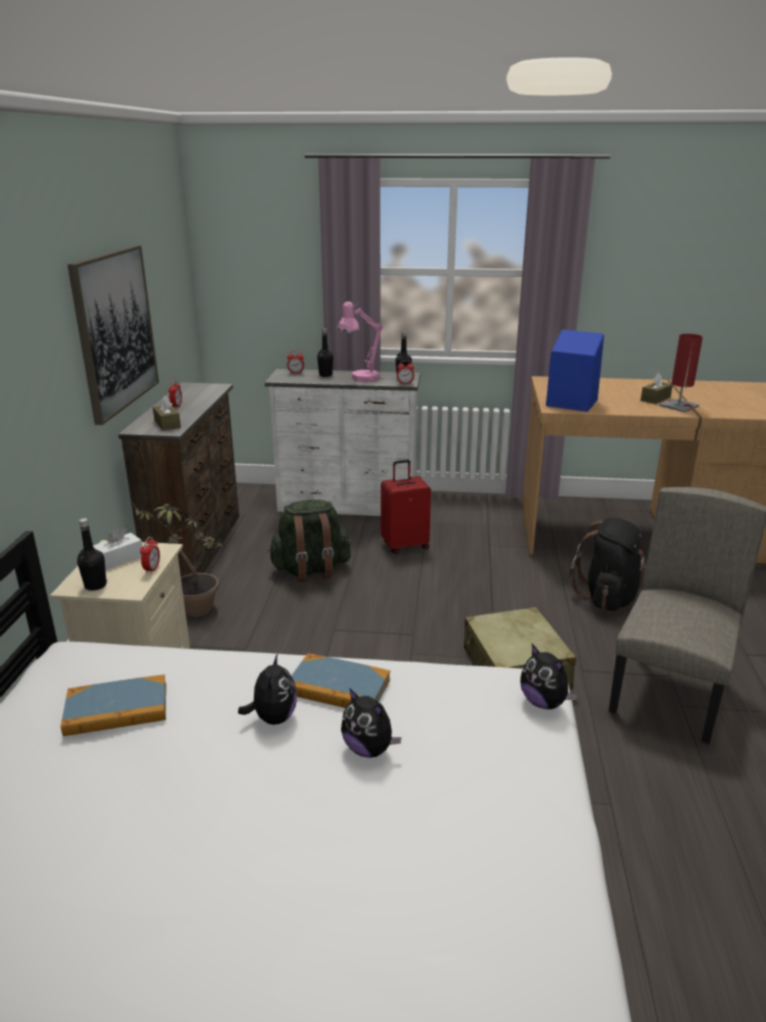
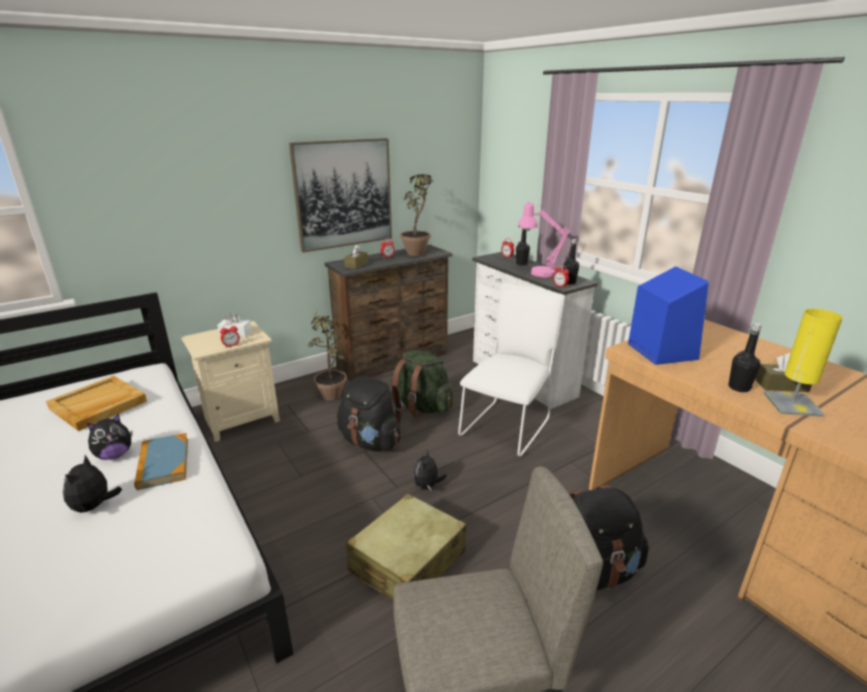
camera: 50 degrees right, 0 degrees up
(95, 585) = (199, 341): black bottle -> black bottle (739, 387)
(117, 709) = (98, 405): book -> beige tray
(194, 392) = (418, 251): none -> potted plant
(324, 620) = (371, 442): none -> black backpack
(405, 545) = (507, 425): red suitcase -> white chair
(544, 702) = (197, 568): plush toy -> plush toy (427, 486)
(678, 406) = (792, 404): red table lamp -> yellow table lamp

